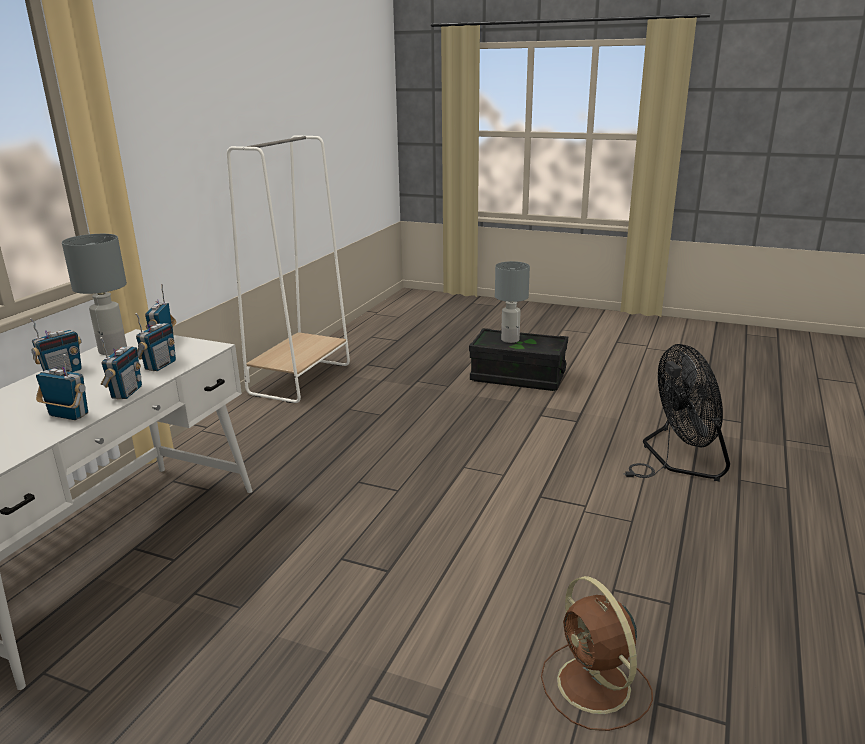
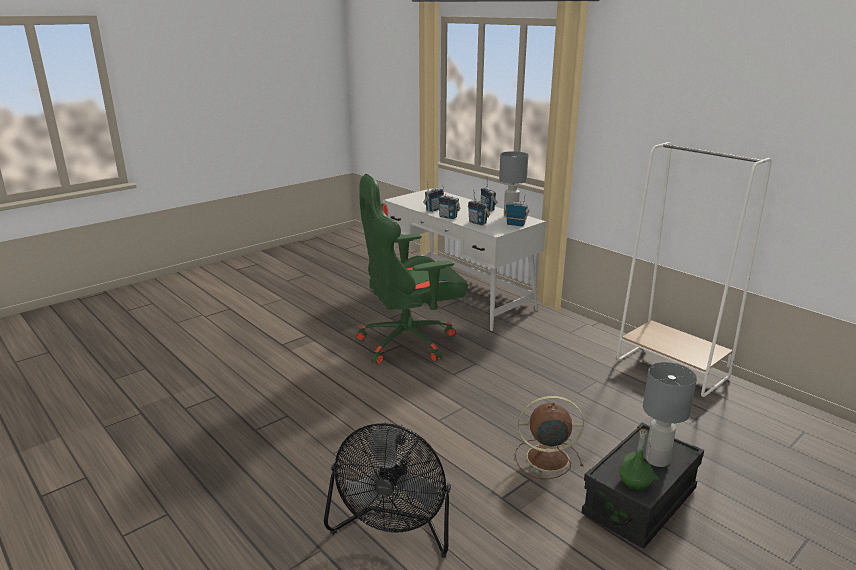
camera: 115 degrees right, 0 degrees up
(324, 549) = (413, 342): none -> green office chair
(545, 343) = (634, 482): none -> green bottle
(595, 687) = (244, 384): brown fan -> brown fan (545, 458)

